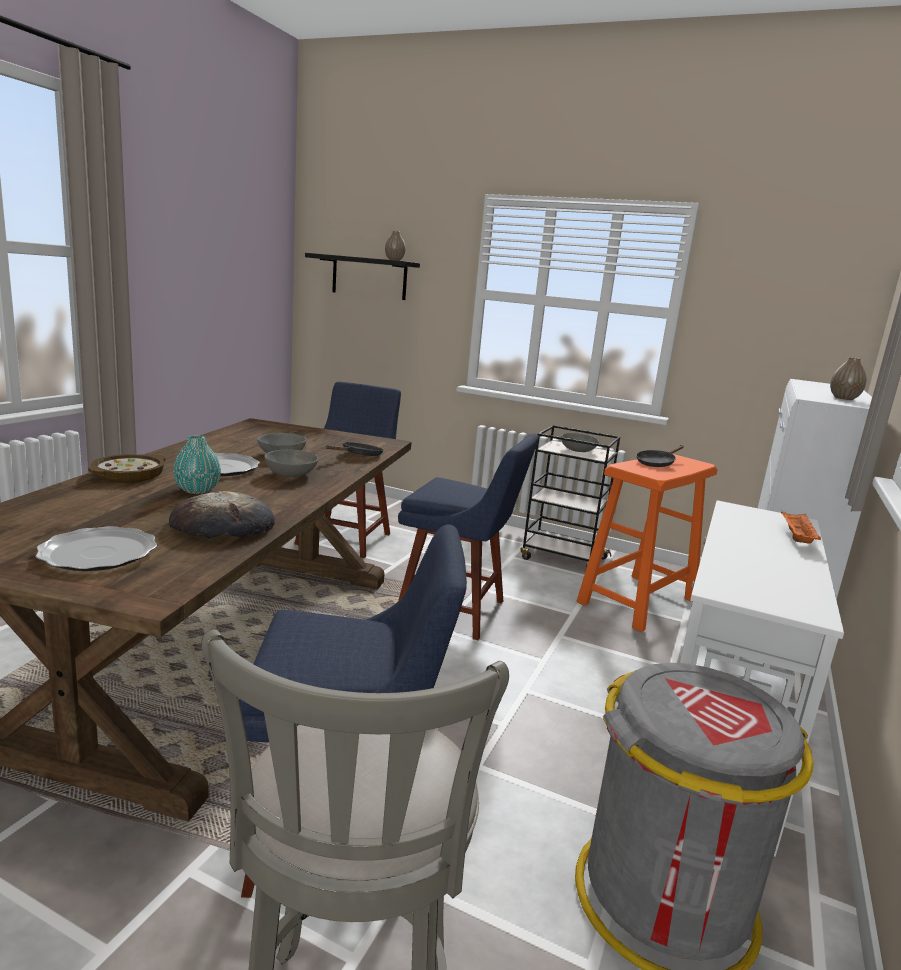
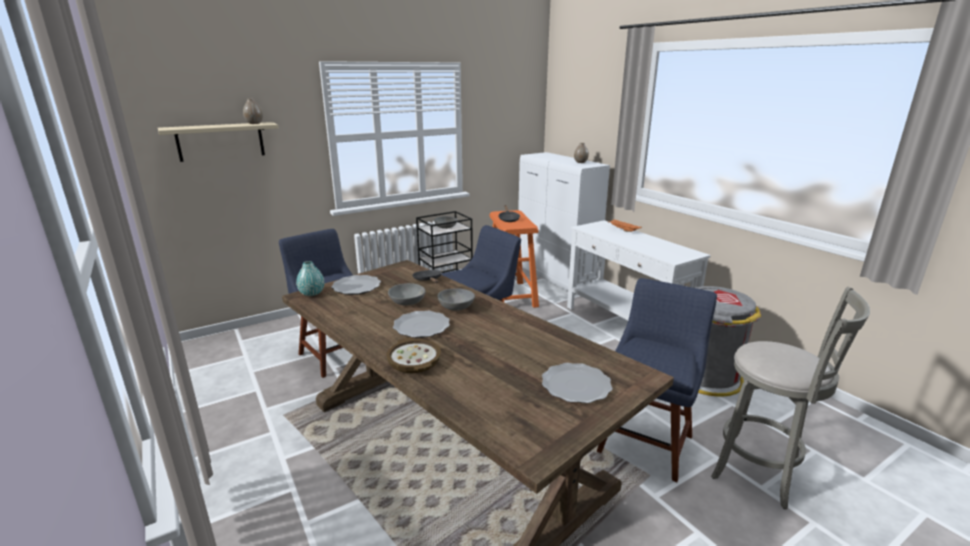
camera: 55 degrees left, 5 degrees up
(197, 490) = (469, 341): turquoise vase -> turquoise vase (312, 293)
(223, 526) = (545, 343): bread -> none
(301, 434) = (356, 287): none -> plate
(369, 277) = (220, 141): black shelf -> beige shelf

